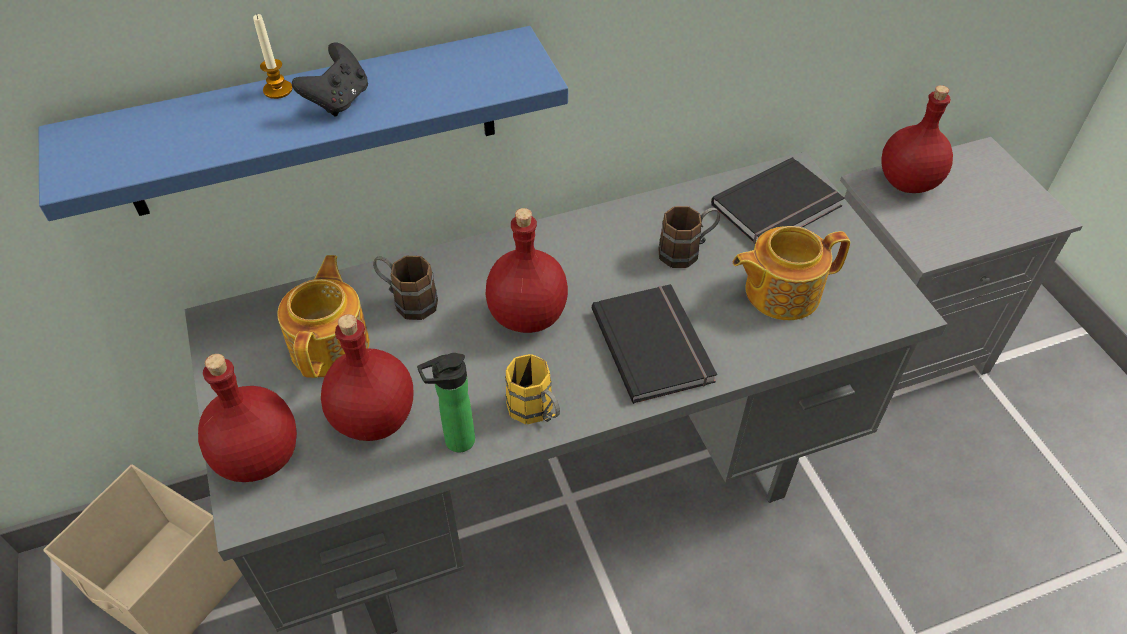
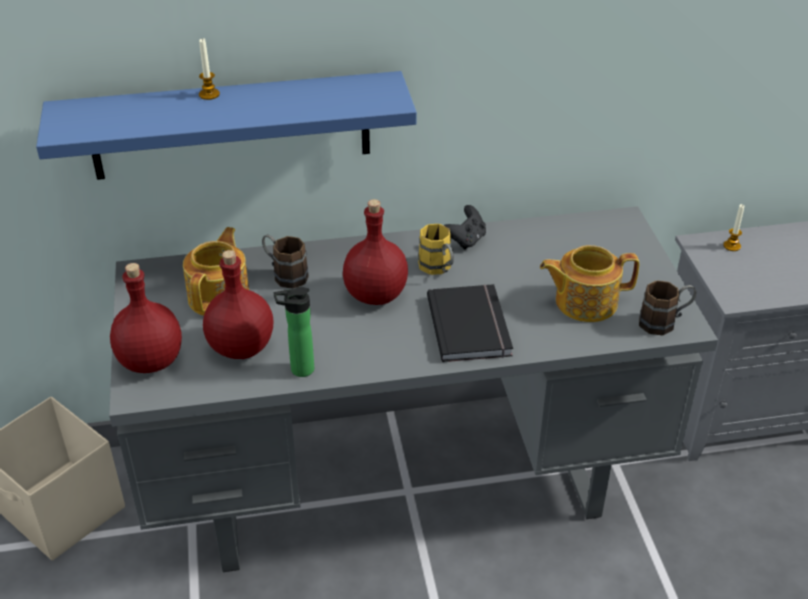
camera: 10 degrees right, 10 degrees down
(338, 101) = (250, 105): black game controller -> black game controller (466, 240)
(536, 412) = (365, 359): yellow mug -> yellow mug (438, 269)
(687, 251) = (516, 265): brown mug -> brown mug (664, 322)
(779, 207) = (602, 243): black book -> none
(906, 182) = (732, 246): red bottle -> candle

